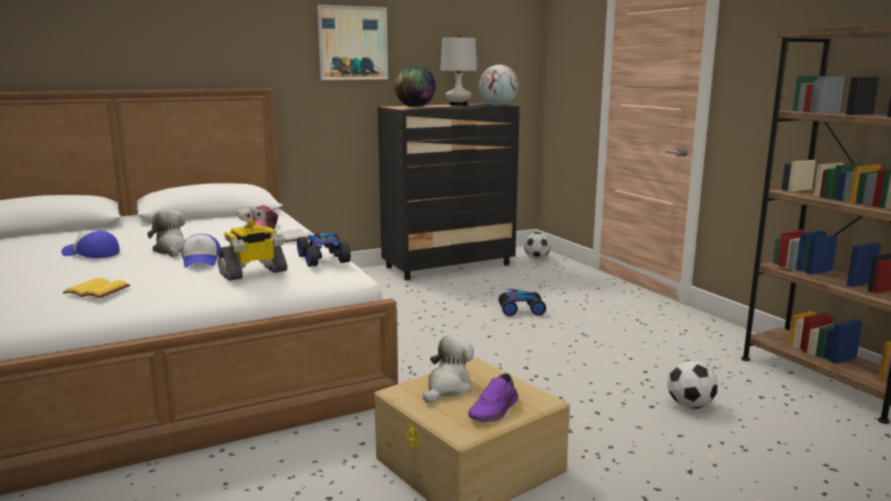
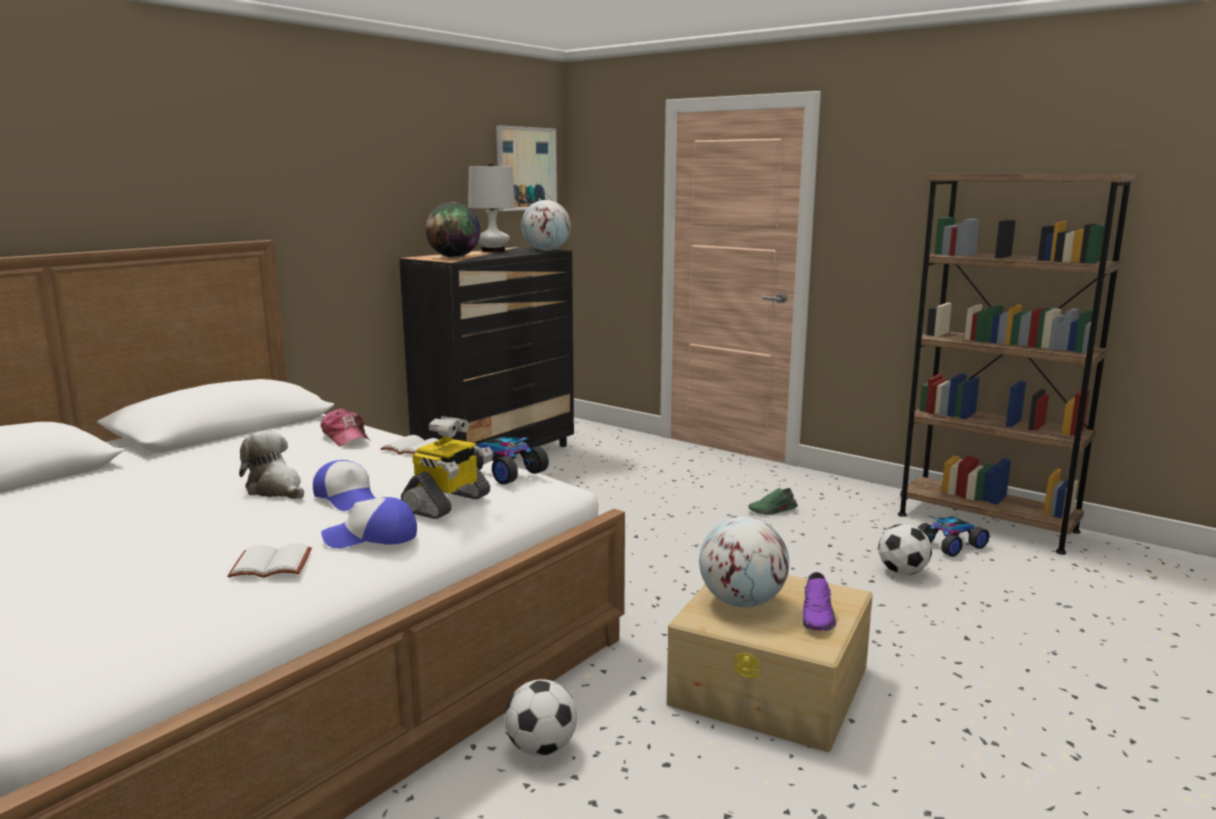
camera: 25 degrees left, 0 degrees up
(91, 254) = (156, 513): cap -> cap (372, 537)
(99, 290) = (273, 563): yellow book -> white book
(352, 43) = (363, 174): picture -> picture (525, 168)
(448, 388) = (741, 602): plush toy -> globe
(521, 311) = (639, 500): toy car -> toy car (951, 545)
(536, 258) = (589, 433): football -> football (541, 748)
(624, 336) = (773, 511): none -> green shoe

